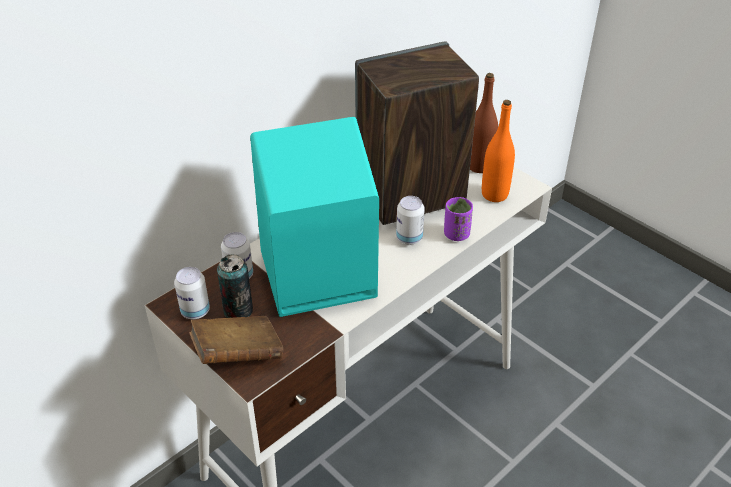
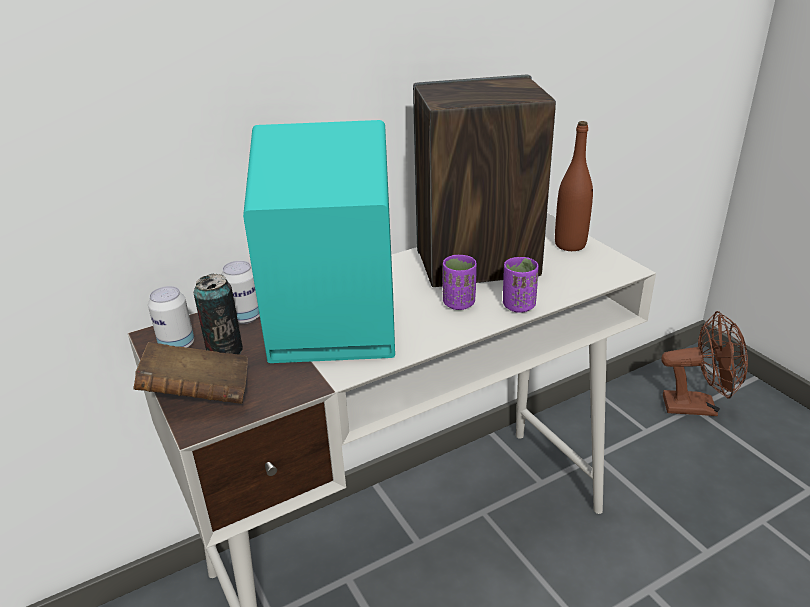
camera: 15 degrees right, 10 degrees down
(409, 238) = (459, 303): can -> purple cup
(494, 194) = (580, 272): orange bottle -> none
(569, 261) = (698, 406): none -> brown fan

